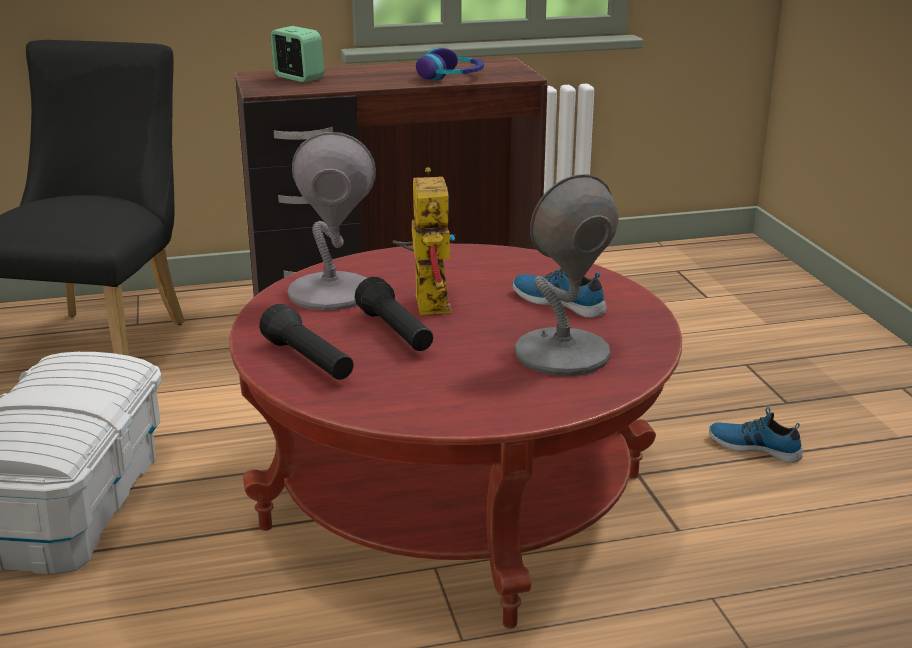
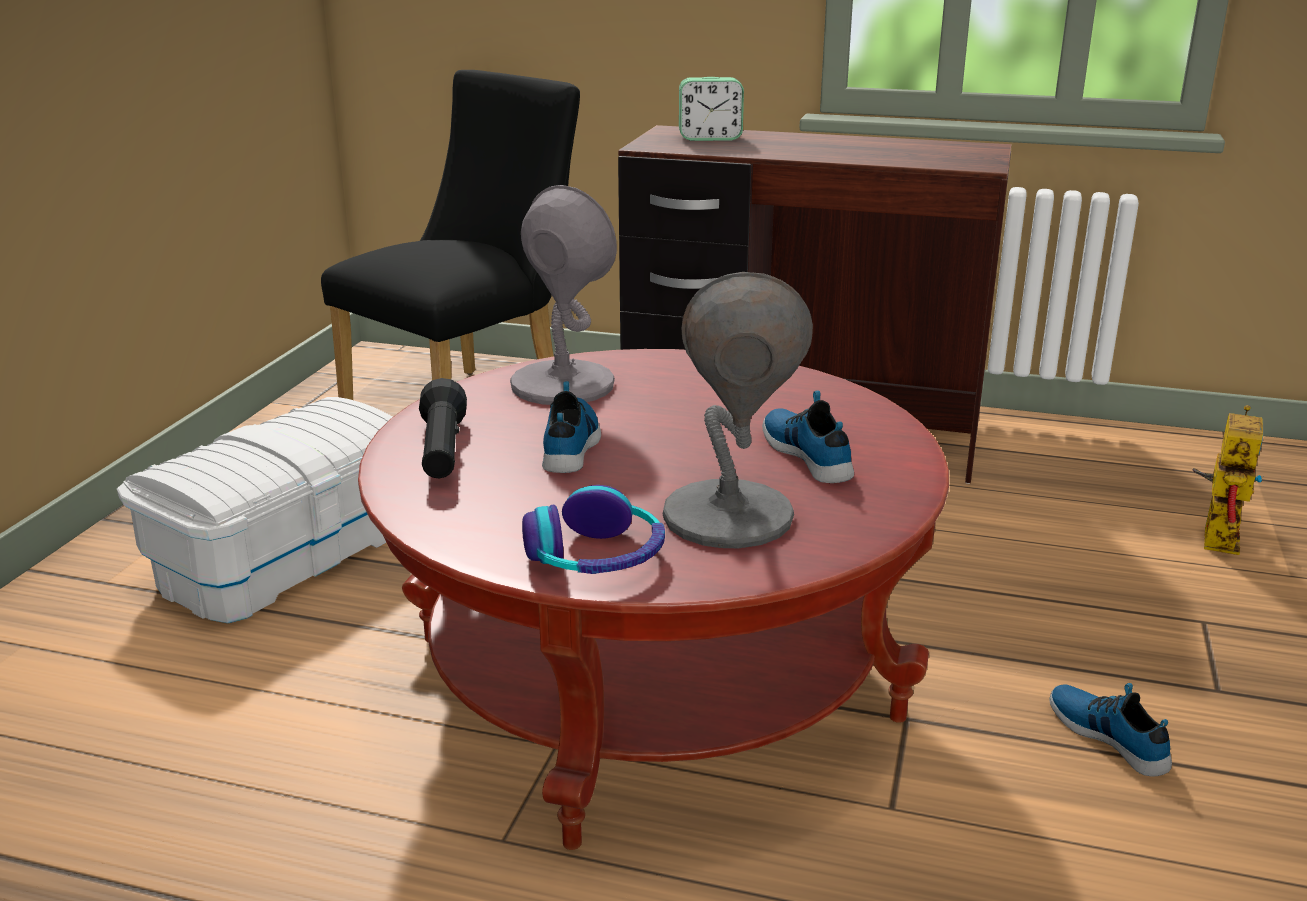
camera: 30 degrees right, 0 degrees up
(298, 78) = (710, 138): alarm clock -> alarm clock turned 105 degrees clockwise
(396, 333) = (572, 444): black flashlight -> shoe
(426, 300) = (654, 416): toy robot -> toy robot (1215, 534)
(451, 77) = (887, 156): headphones -> headphones (596, 557)

